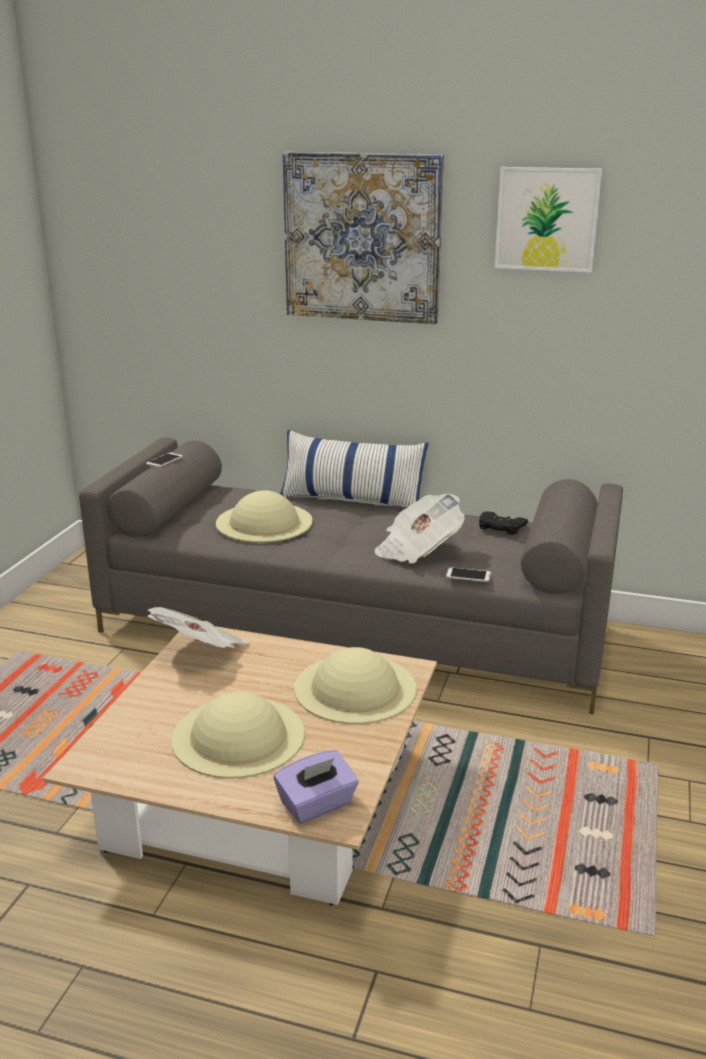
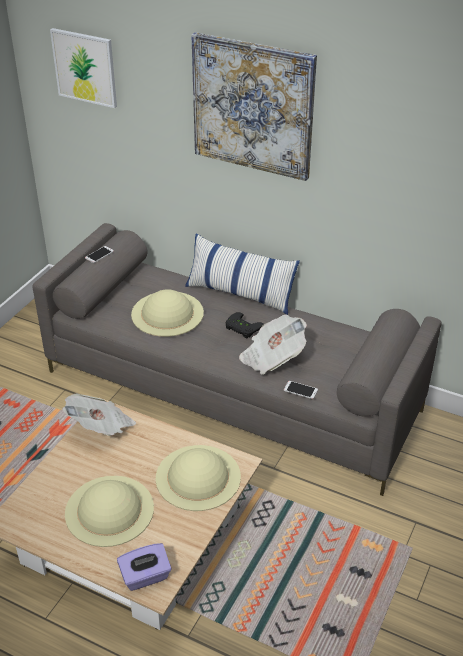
camera: 10 degrees right, 15 degrees up
(500, 527) = (343, 338): black game controller -> black game controller (242, 328)
(547, 219) = (395, 117): picture -> picture (85, 67)

